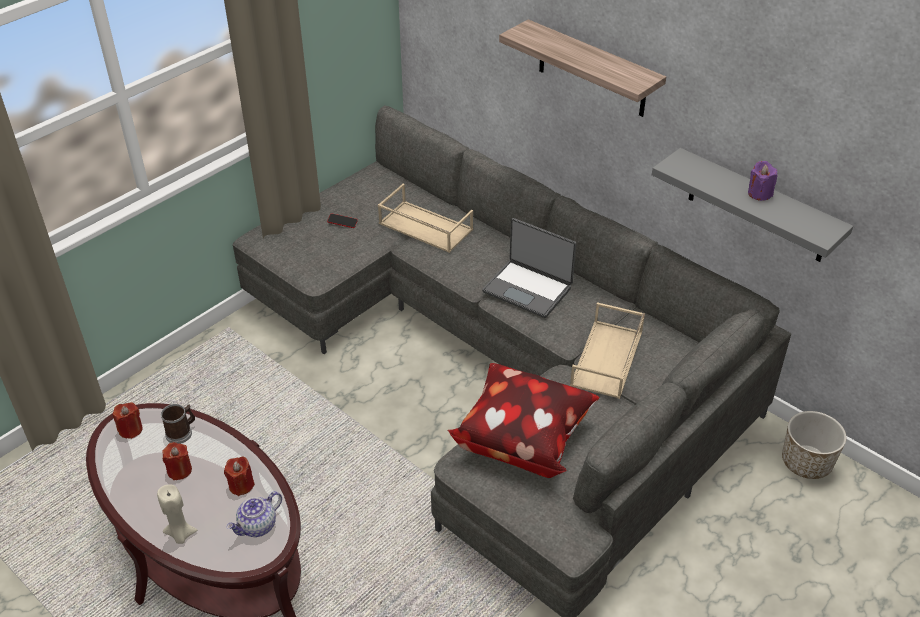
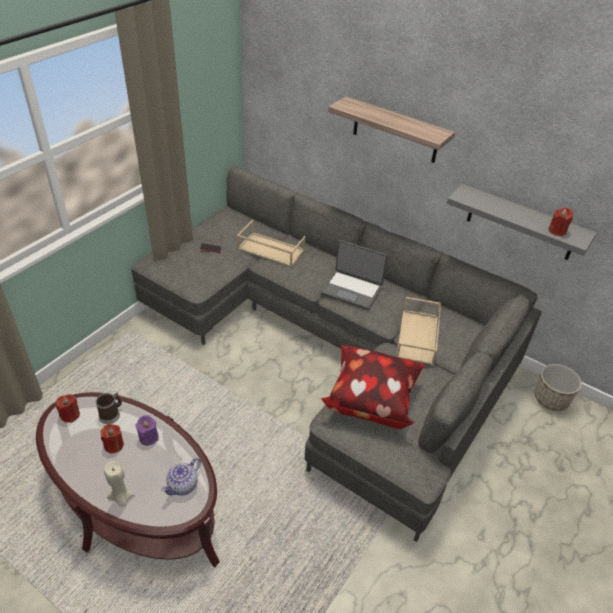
camera: 10 degrees left, 0 degrees up
(241, 485) = (165, 453): red candle -> red candle (557, 231)
(759, 193) = (526, 213): purple candle -> purple candle (148, 437)

